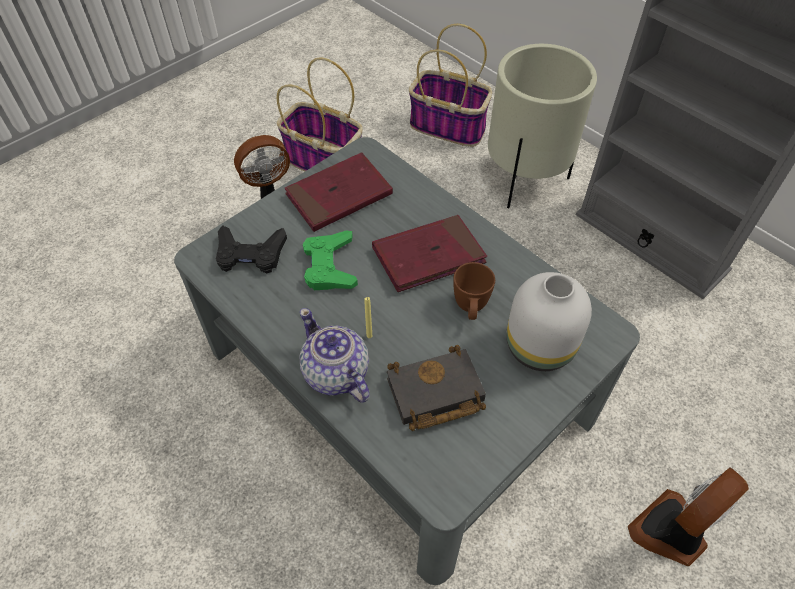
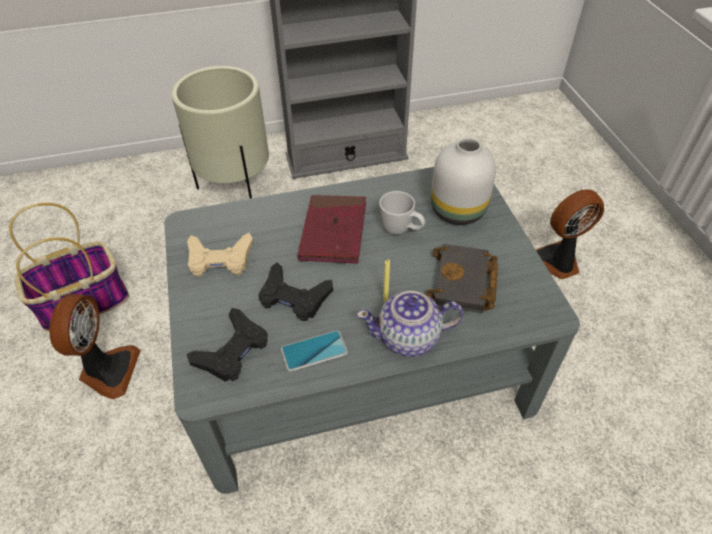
camera: 60 degrees left, 5 degrees down
(280, 309) = (314, 351): none -> phone
(330, 266) = (294, 297): green game controller -> black game controller
(339, 195) = (220, 259): red book -> beige game controller
(449, 126) = (138, 202): basket -> none
(470, 309) = (401, 231): brown mug -> white mug
(672, 532) = (556, 262): fan -> fan turned 75 degrees clockwise

